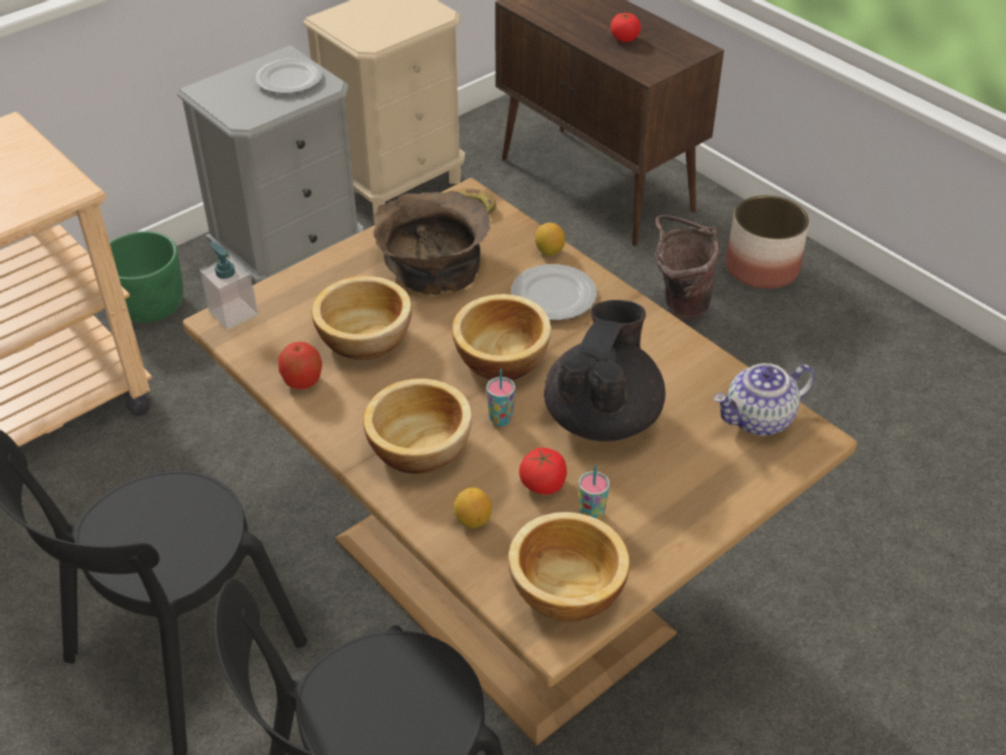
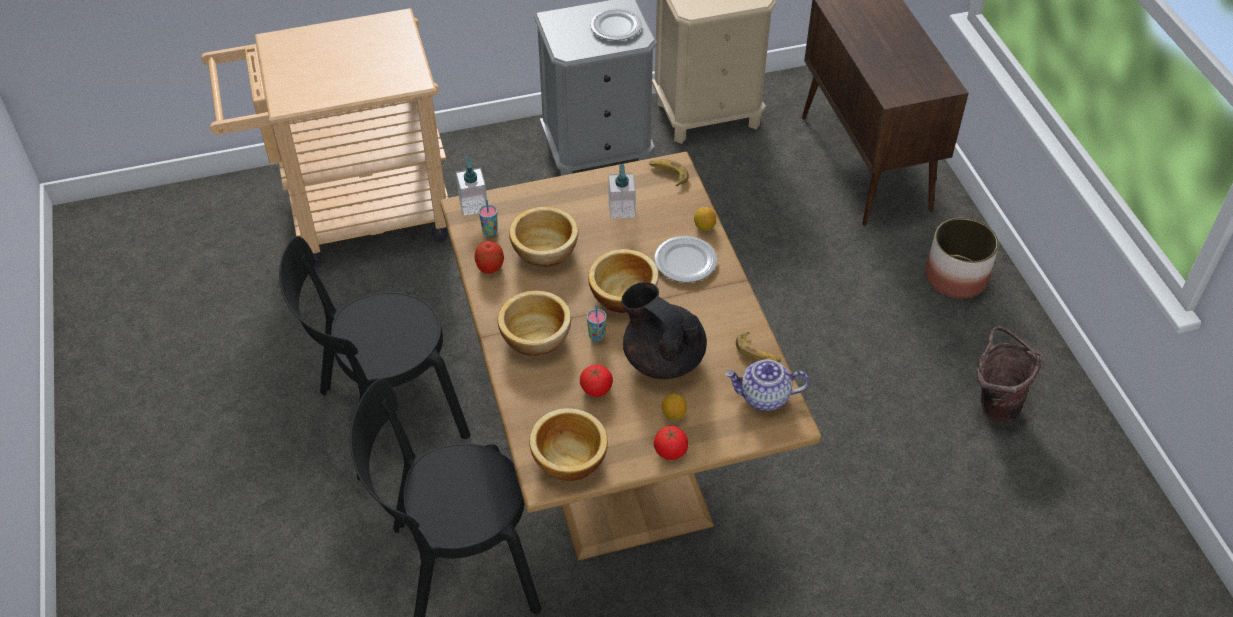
camera: 25 degrees right, 5 degrees up
(151, 305) = (483, 160): green planter -> none
(434, 261) = (621, 209): brown bowl -> soap dispenser
(472, 520) = (539, 395): lemon -> lemon (673, 414)
(591, 515) = (613, 419): cup -> cup (490, 232)
(602, 417) = (662, 358): black teapot -> black teapot turned 90 degrees counterclockwise
(624, 38) = (894, 59): tomato -> tomato (670, 451)
(678, 305) = (868, 285): brown bucket -> brown bucket (994, 404)
(713, 371) = (757, 353): none -> banana

